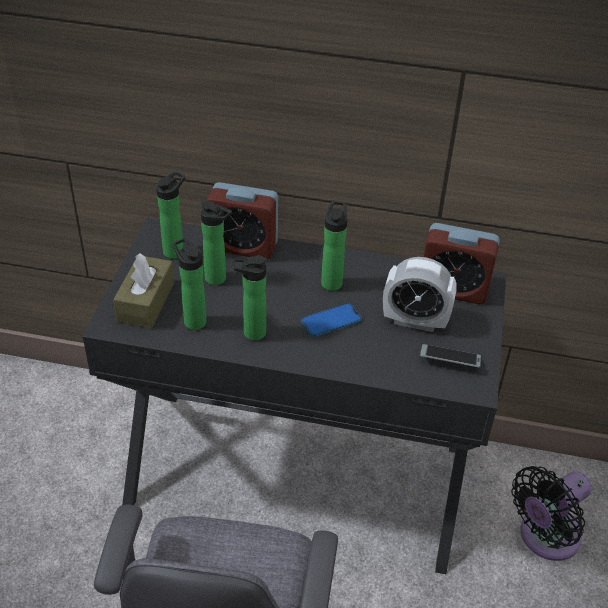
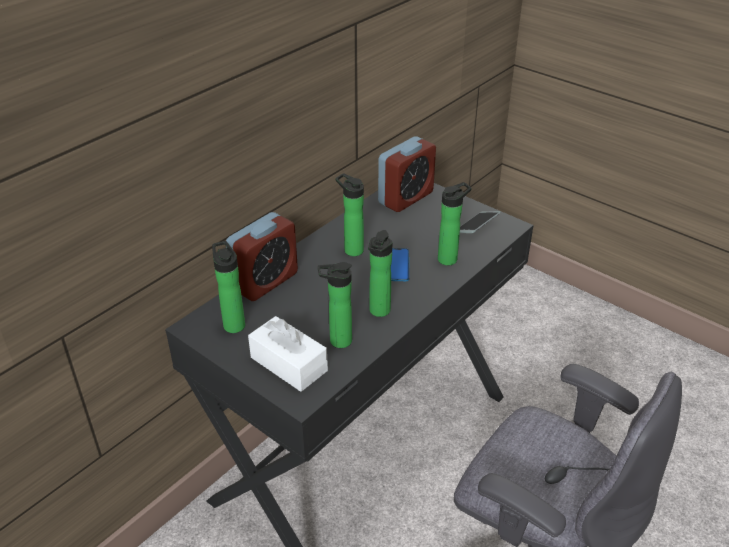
camera: 60 degrees left, 5 degrees down
(146, 302) = (289, 364): brown tissue box -> white tissue box
(218, 279) = (296, 310): bottle -> bottle (450, 258)
(415, 321) = (426, 226): alarm clock -> none
(545, 537) = (501, 333): black fan -> none

